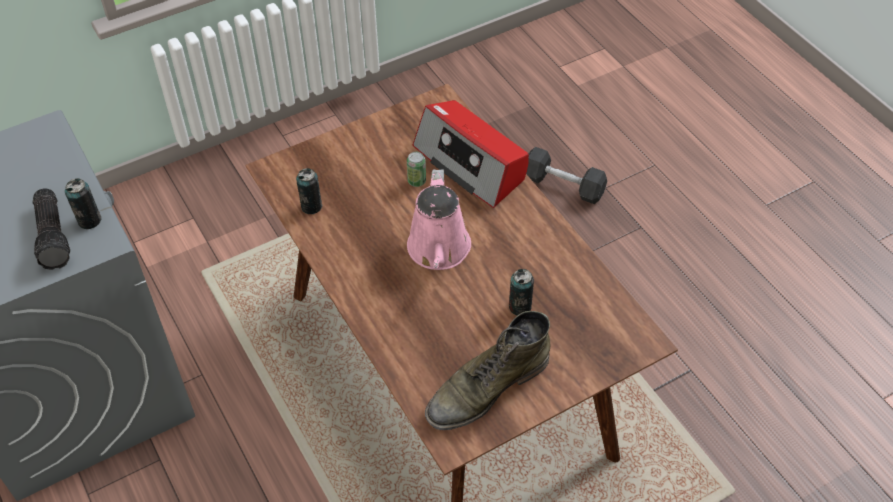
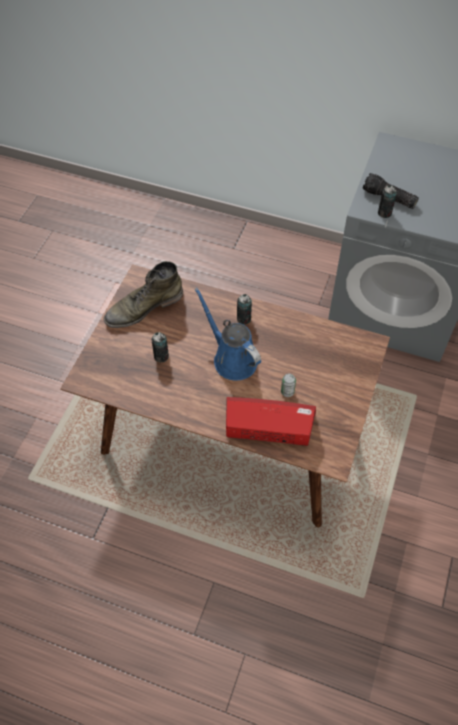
camera: 140 degrees right, 5 degrees up
(311, 206) = (325, 337): can -> can (244, 319)
(439, 251) = (232, 358): pink watering can -> blue watering can
(487, 388) = (144, 307): green boot -> green boot turned 135 degrees counterclockwise
(563, 185) = (275, 631): grey dumbbell -> none

